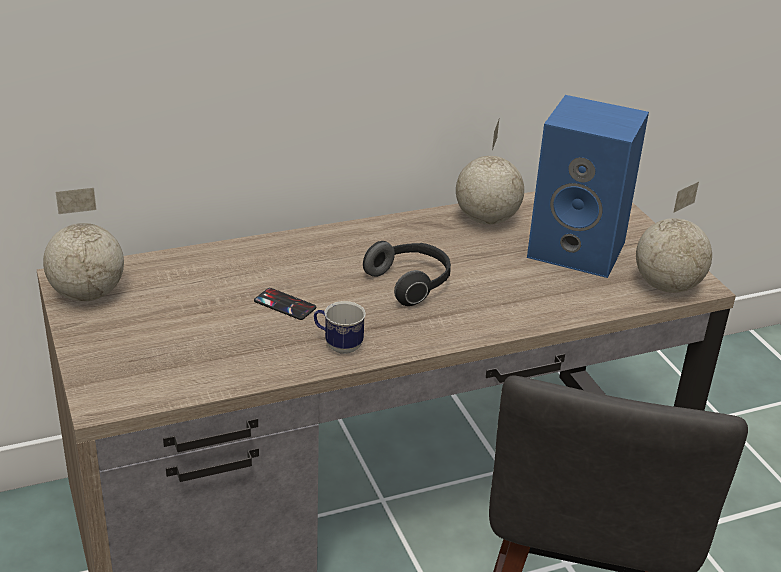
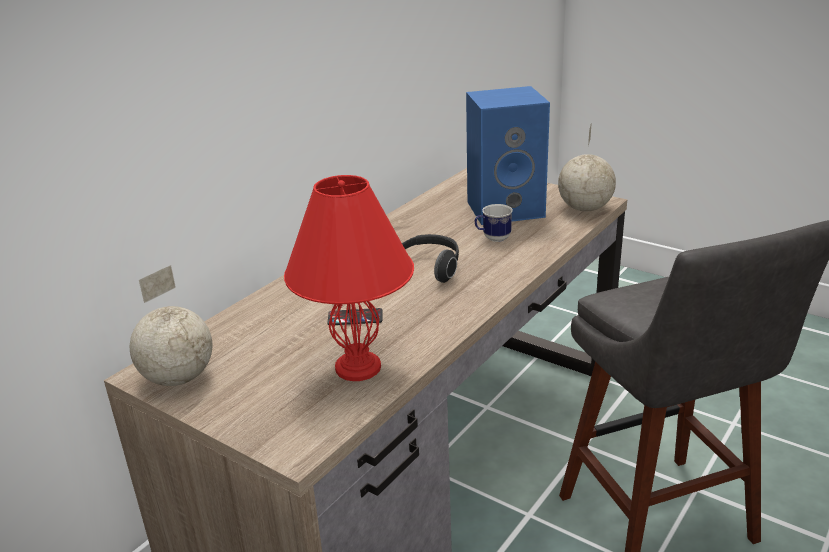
camera: 30 degrees left, 5 degrees down
(230, 353) = (357, 367): none -> red table lamp
(338, 345) = (430, 326): mug -> mug (493, 238)
(486, 220) = (425, 213): globe -> none

